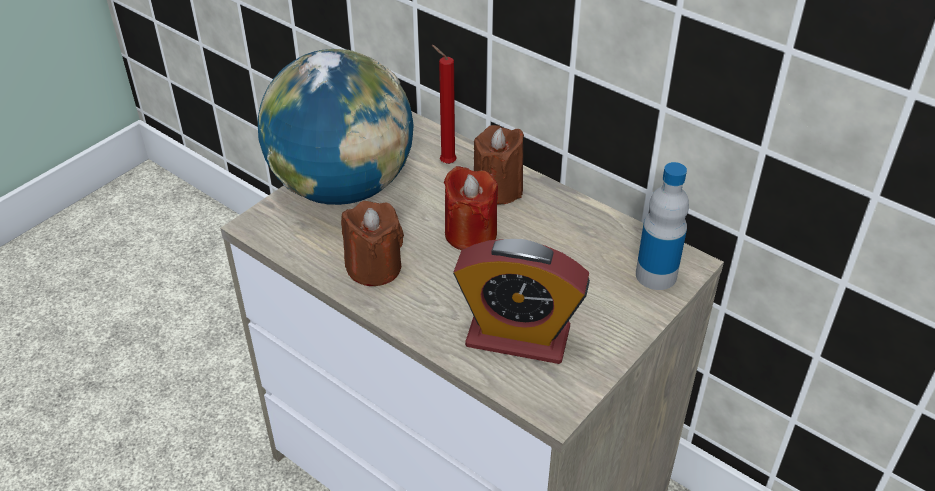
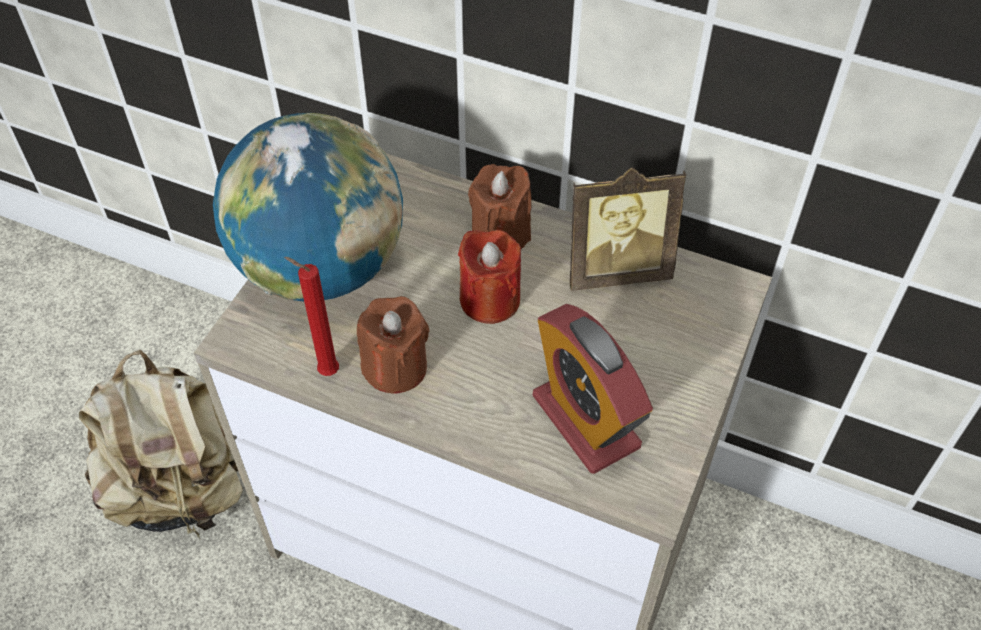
camera: 15 degrees left, 10 degrees up
(220, 390) = (181, 489): none -> beige backpack
(445, 163) = (429, 210): red candle -> red candle (325, 371)
(518, 337) = (585, 421): alarm clock -> alarm clock turned 60 degrees clockwise
(586, 231) = (616, 269): none -> picture frame
(656, 275) = (707, 309): bottle -> none

